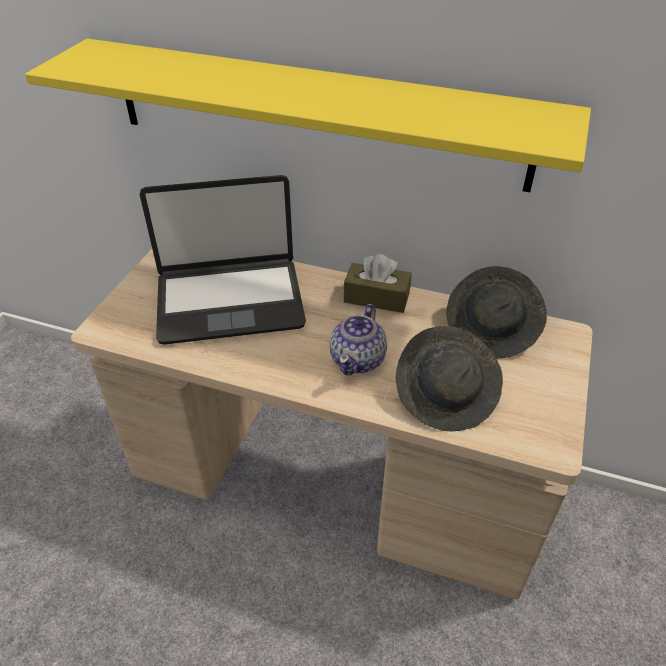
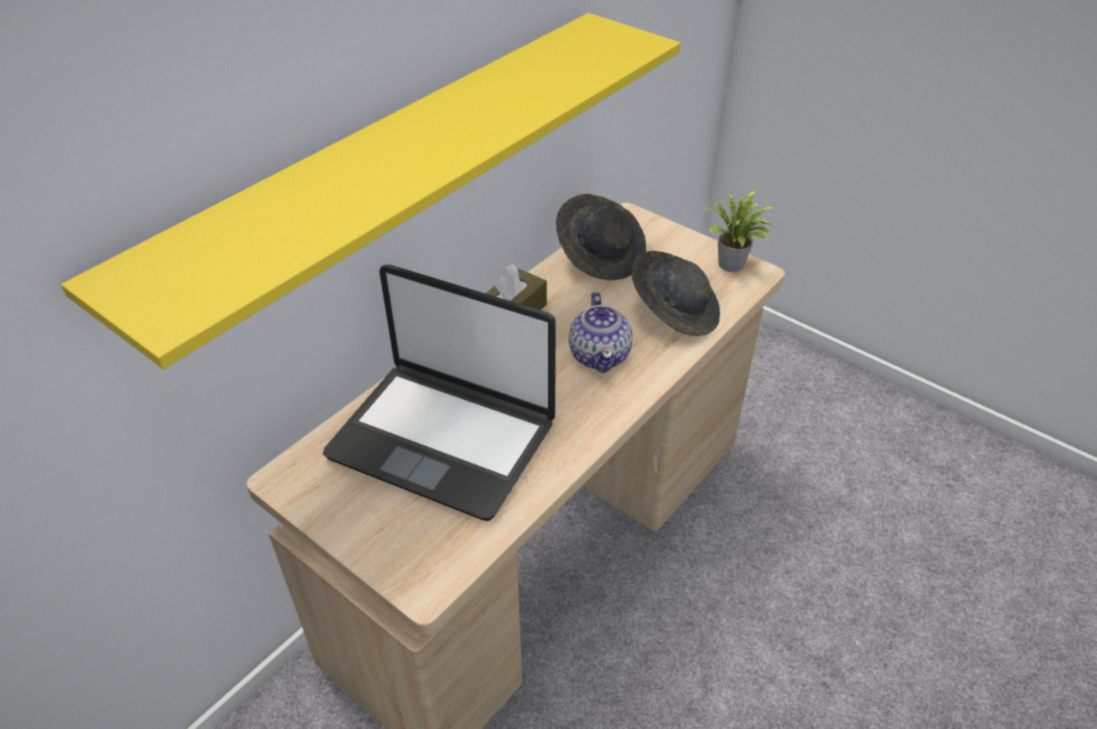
camera: 70 degrees left, 0 degrees up
(229, 300) = (443, 438): laptop -> laptop turned 105 degrees clockwise
(358, 359) = (600, 355): teapot -> teapot turned 45 degrees clockwise
(550, 427) = (733, 266): none -> potted plant

